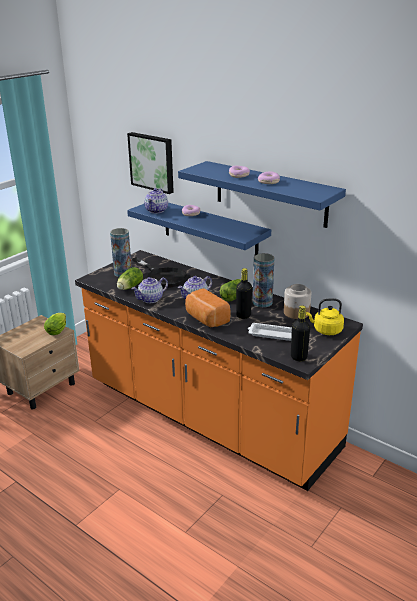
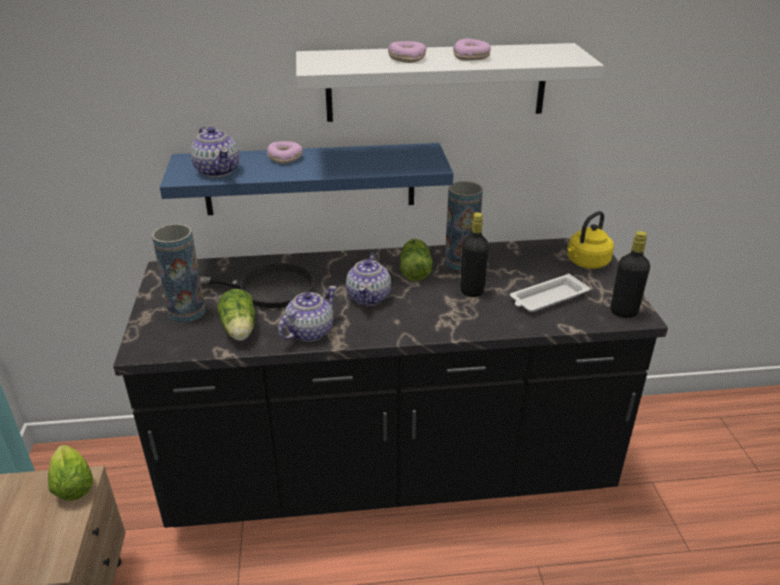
camera: 45 degrees left, 5 degrees up
(151, 299) = (309, 332): teapot -> teapot turned 150 degrees counterclockwise
(152, 162) = (156, 80): picture -> none
(206, 319) = (437, 321): bread -> none
(210, 417) = (390, 473): orange counter -> black counter
(270, 194) = (436, 82): blue shelf -> white shelf
(296, 312) = (519, 256): jar -> none

